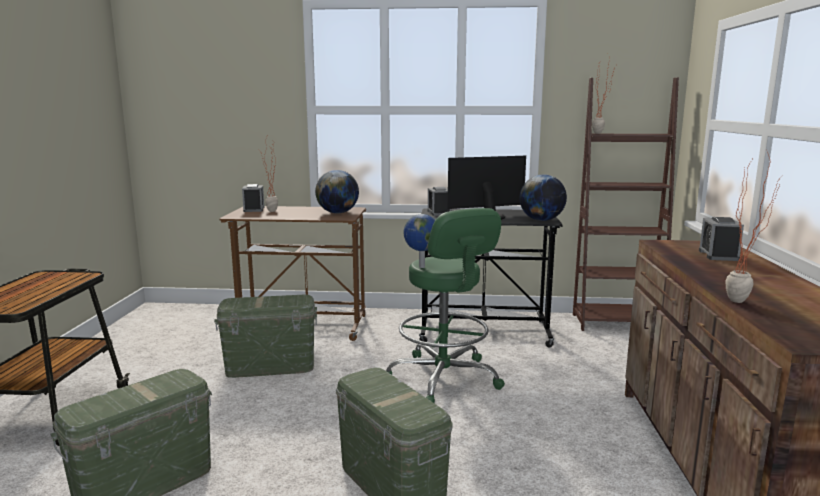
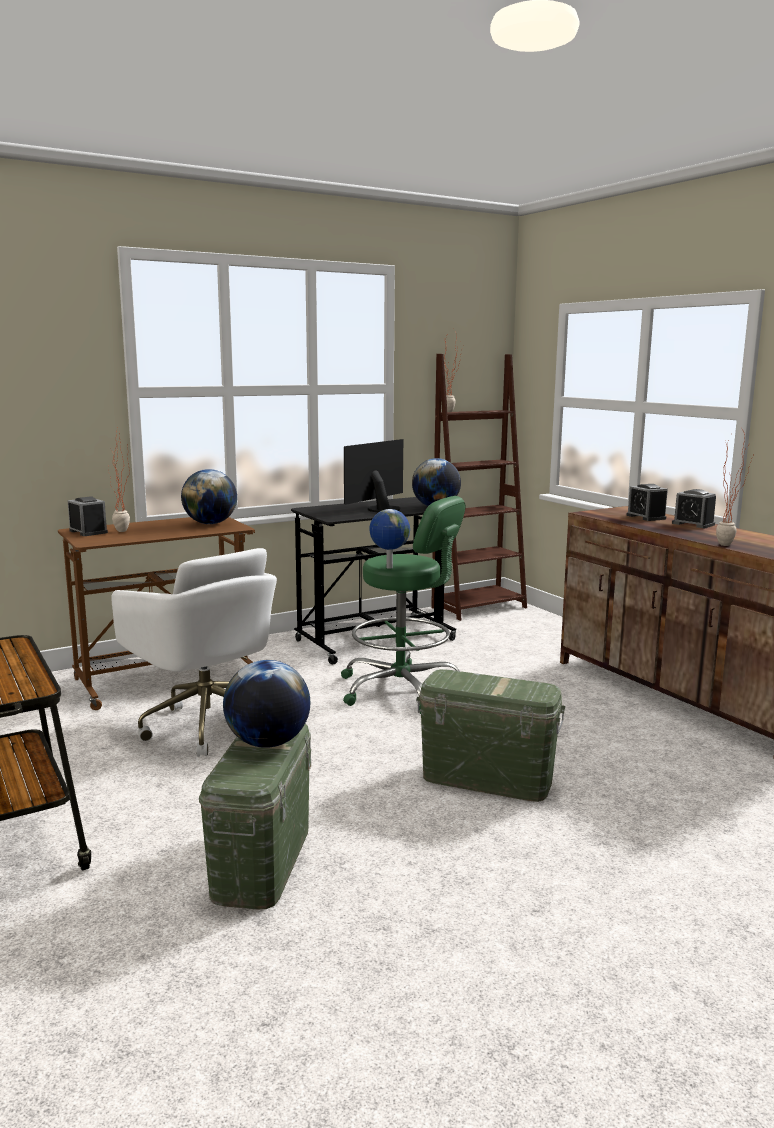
camera: 35 degrees left, 0 degrees up
(149, 391) = (268, 743): none -> globe
(270, 367) = (203, 726): green storage box -> white office chair
(439, 213) = (321, 511): alarm clock -> alarm clock (693, 524)

